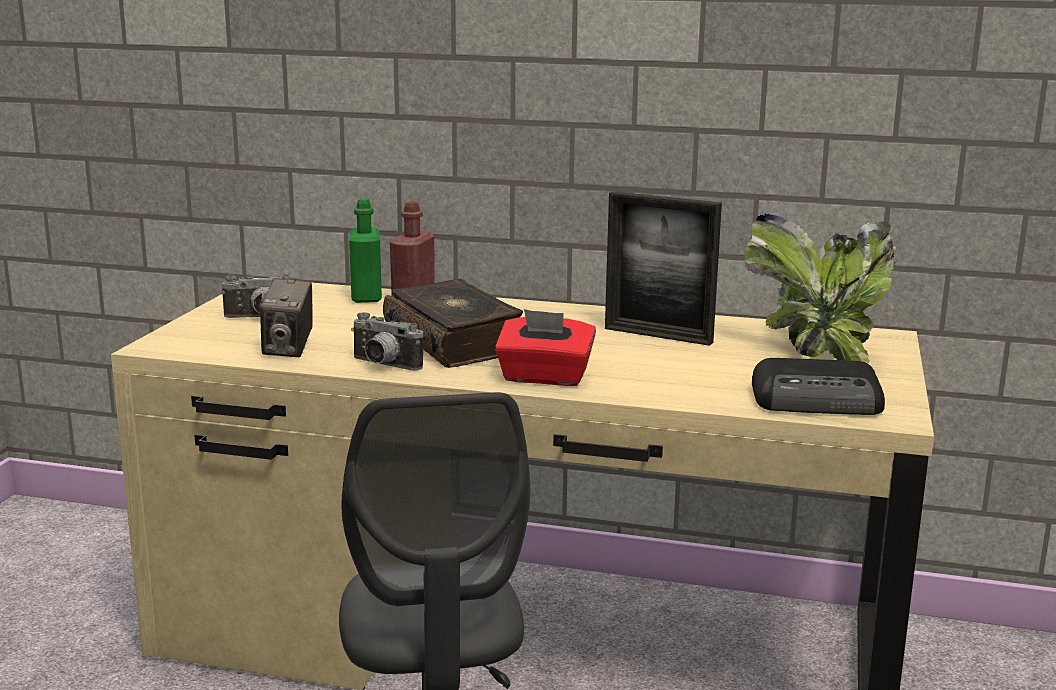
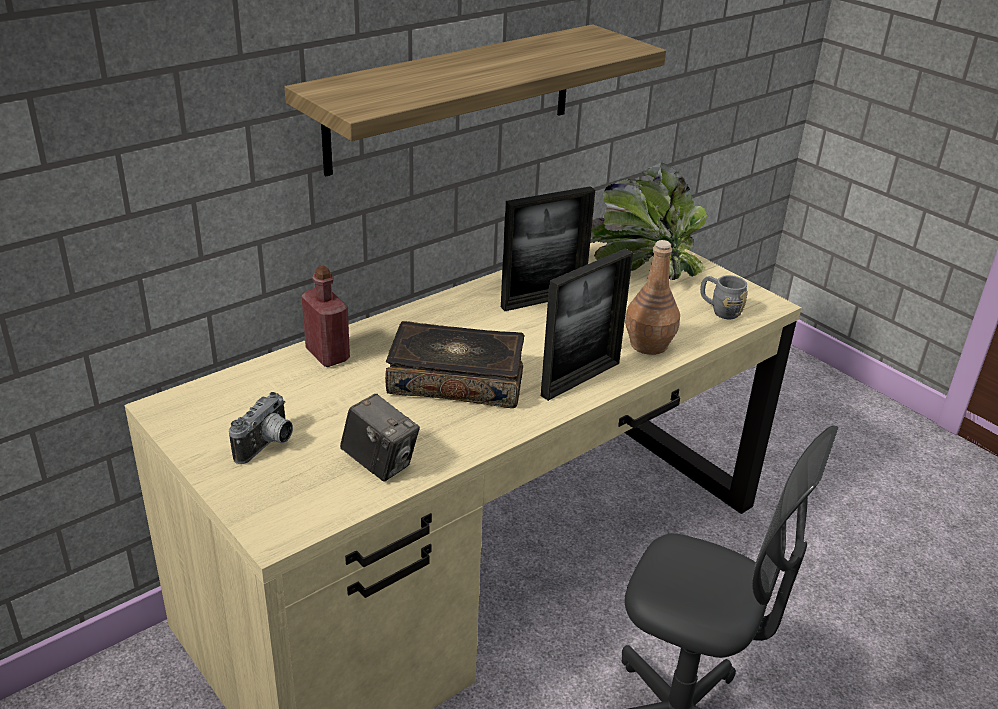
camera: 55 degrees left, 15 degrees up
(366, 297) = (283, 371): green bottle -> none
(382, 365) = (476, 434): camera -> none
(544, 377) = (580, 379): red tissue box -> picture frame
(622, 82) = (453, 97): none -> shelf
(668, 388) = (648, 345): none -> brown bottle
(819, 400) = (719, 310): radio -> grey mug

